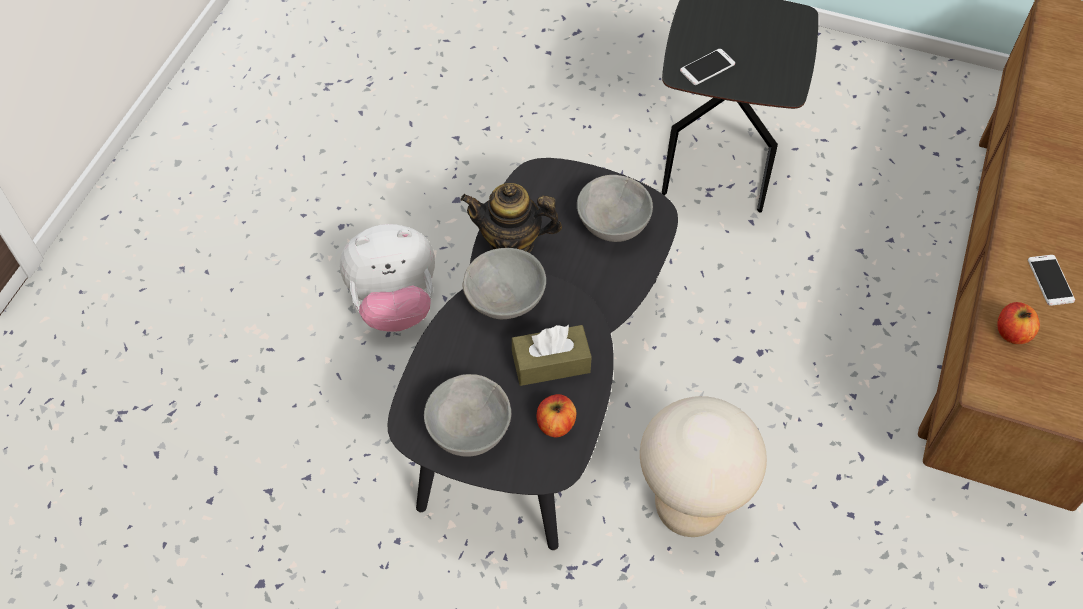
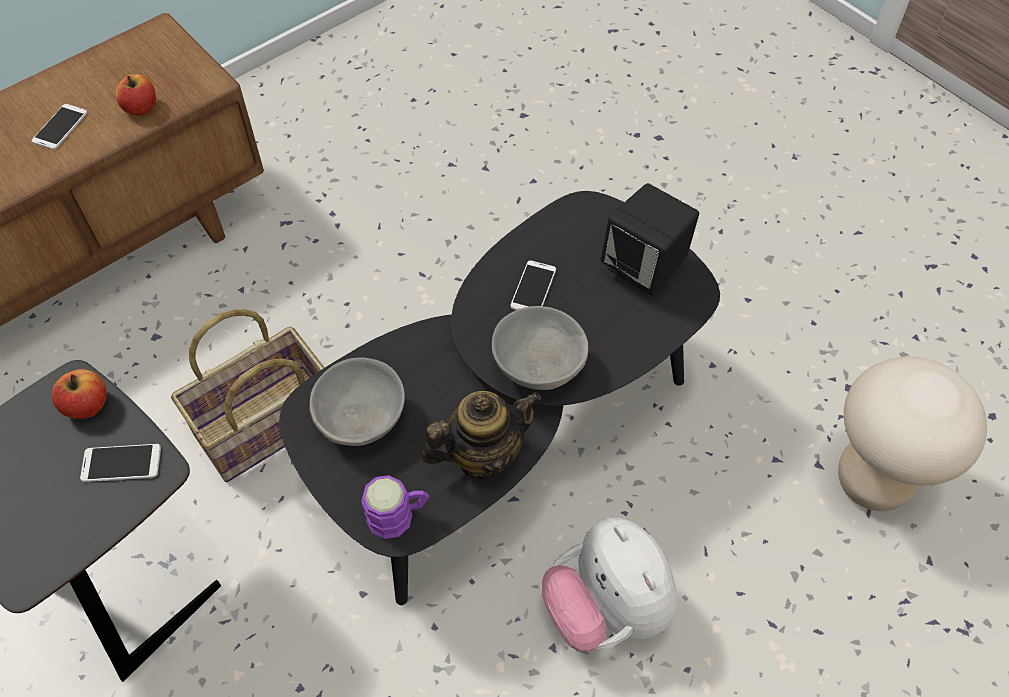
camera: 150 degrees left, 0 degrees up
(395, 303) = (606, 608): plush toy -> plush toy turned 135 degrees counterclockwise
(468, 431) = (644, 267): grey bowl -> black speaker
(512, 242) = (482, 455): teapot -> teapot turned 60 degrees counterclockwise
(541, 182) = (398, 516): none -> purple mug
(551, 363) = (533, 288): brown tissue box -> phone
(555, 424) = (563, 238): apple -> apple (87, 405)
(689, 508) = (450, 275): beige stool -> beige stool (872, 481)
(726, 301) = (266, 426): none -> basket

